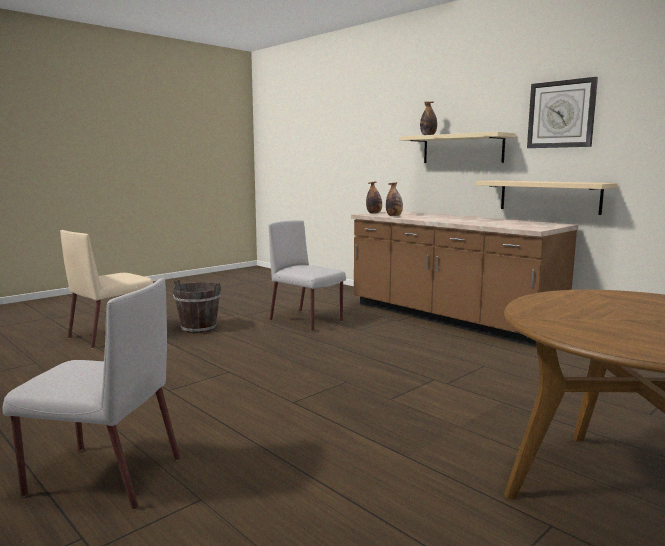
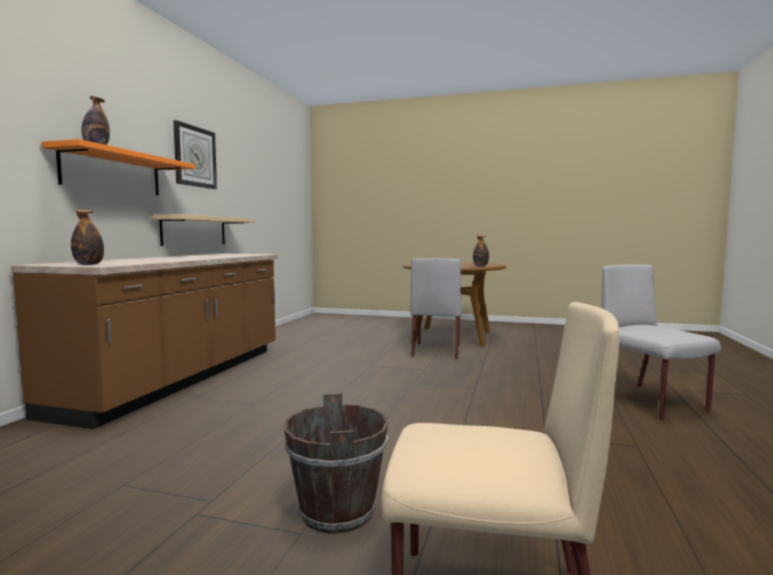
camera: 120 degrees left, 5 degrees down
(307, 321) = (225, 439): grey chair -> grey chair (436, 350)
(394, 216) = (144, 262): bottle -> bottle (480, 266)
(462, 149) = (112, 173): beige shelf -> orange shelf

